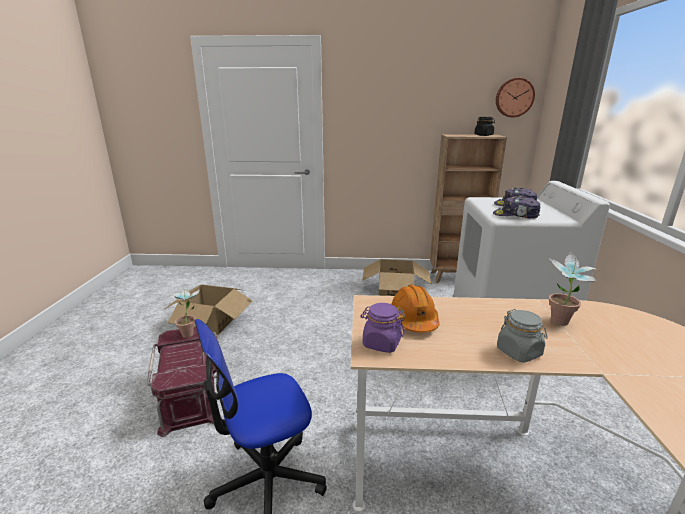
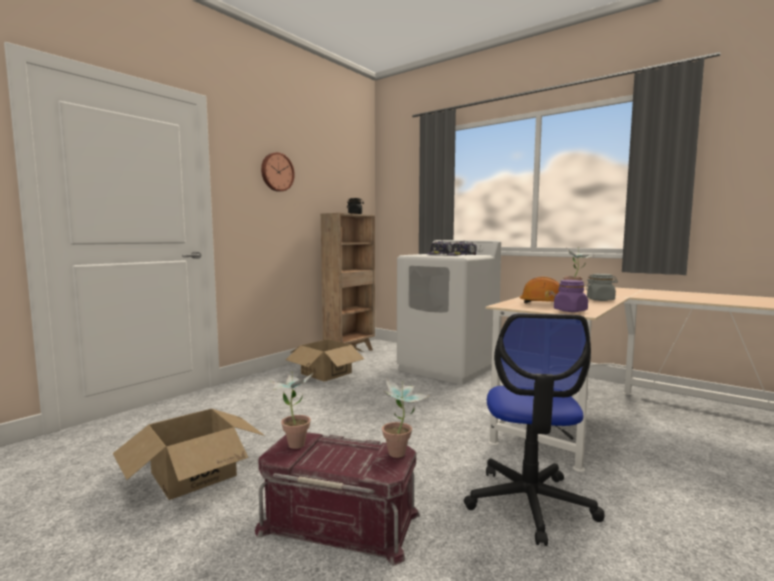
camera: 55 degrees left, 15 degrees down
(192, 377) = (401, 456): none -> potted plant
(514, 97) = (360, 186): wall clock -> wall clock (276, 172)

